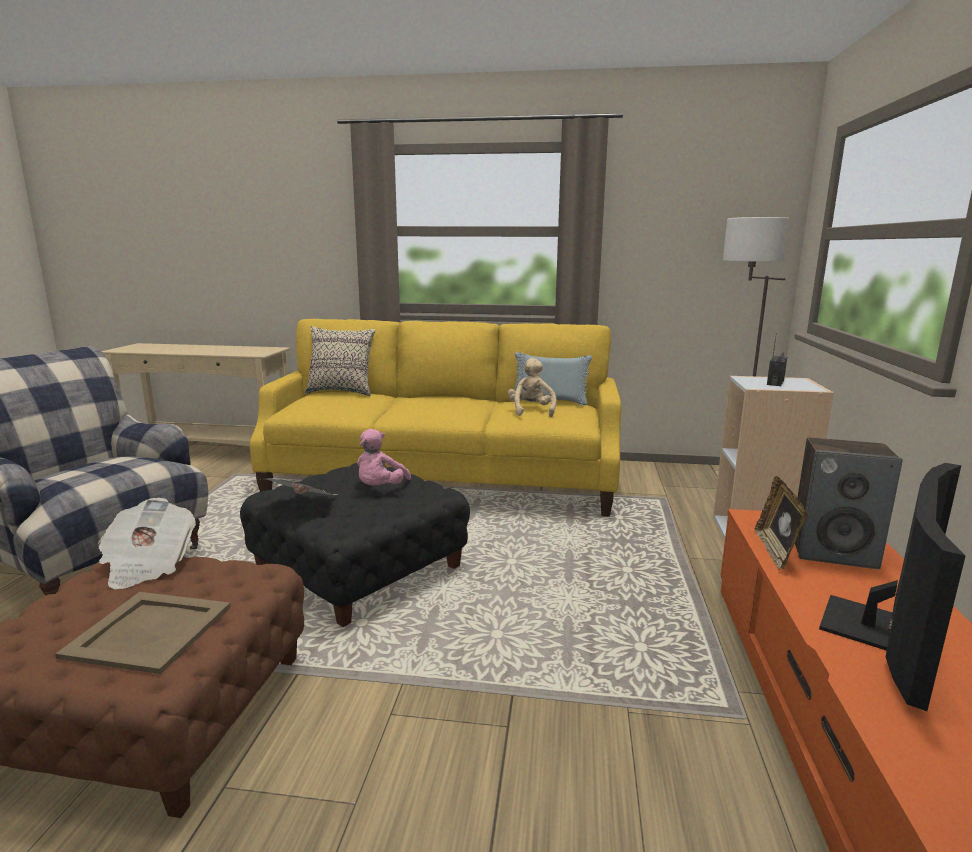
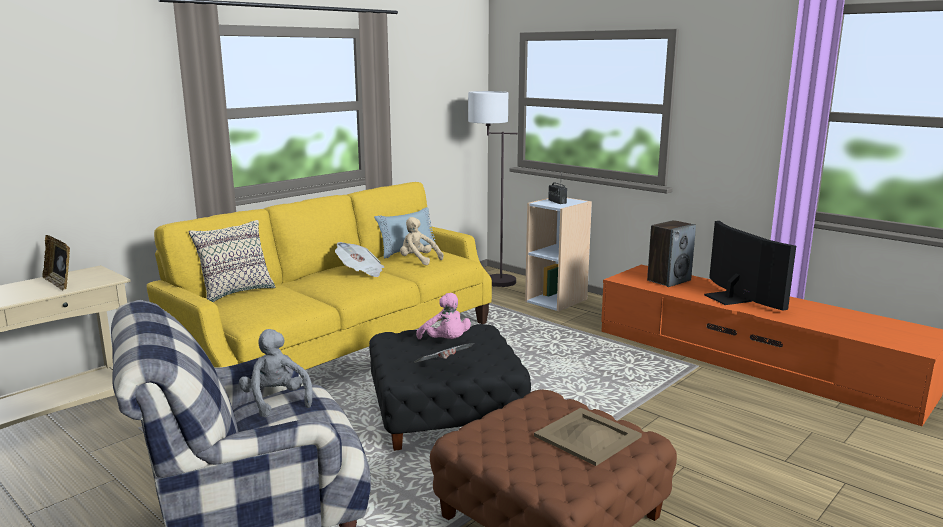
camera: 55 degrees left, 0 degrees up
(116, 459) = (276, 401): none -> grey plush toy
(148, 565) = (483, 430): newspaper -> newspaper (360, 272)
(775, 551) = (657, 288): picture frame -> picture frame (60, 283)

